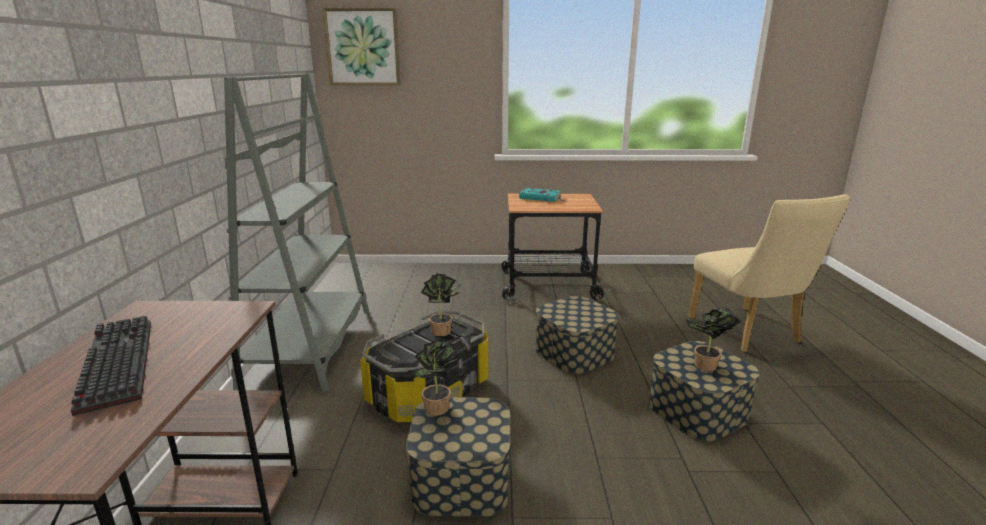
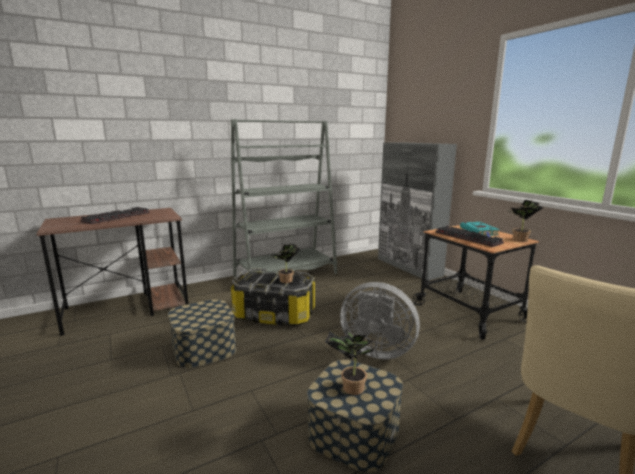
camera: 60 degrees right, 5 degrees down
(363, 47) = (408, 106): picture -> none
(416, 269) = (409, 267): none -> grey cabinet
(438, 410) = (212, 305): potted plant -> potted plant (520, 240)
(556, 205) = (469, 238): none -> keyboard
(574, 352) = (376, 349): storage box -> grey fan

